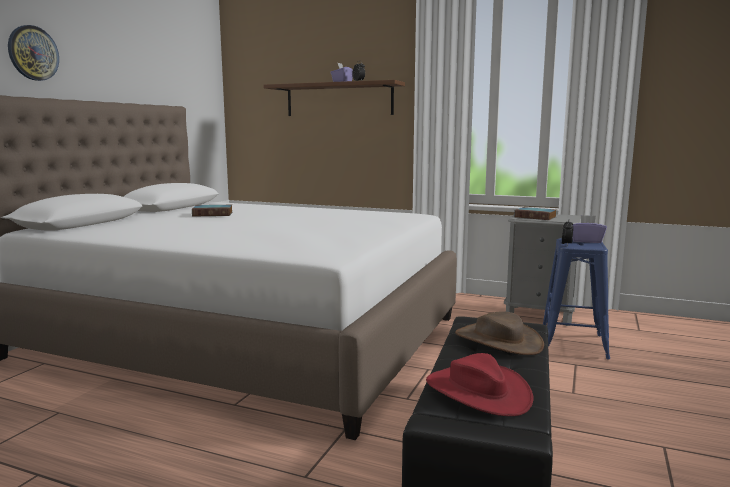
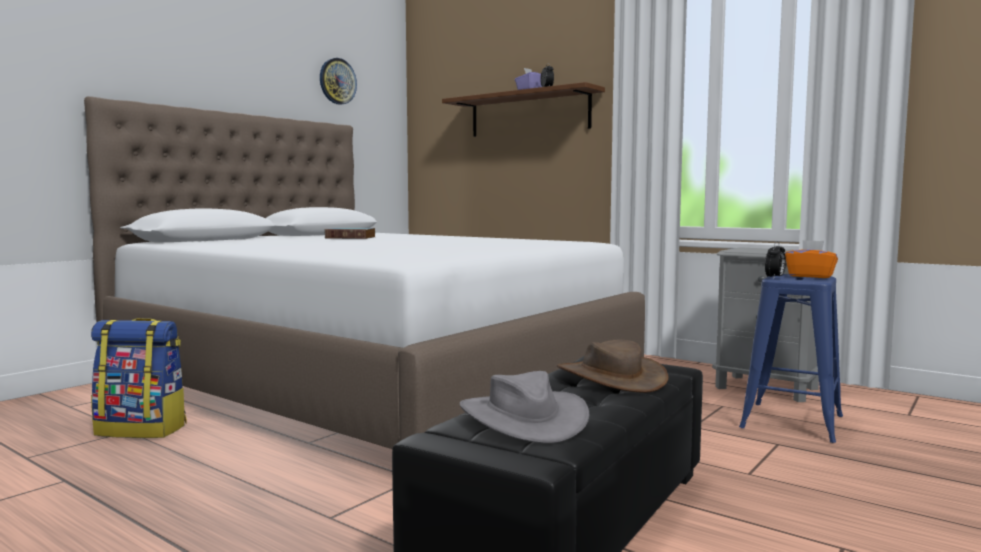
camera: 15 degrees right, 5 degrees down
(33, 53) = (175, 60): wall clock -> wall clock (337, 81)
(73, 409) = (143, 429): none -> backpack
(477, 391) = (523, 418): red hat -> grey hat
(536, 217) = (758, 250): book -> none
(586, 241) = (810, 276): purple tissue box -> orange tissue box

